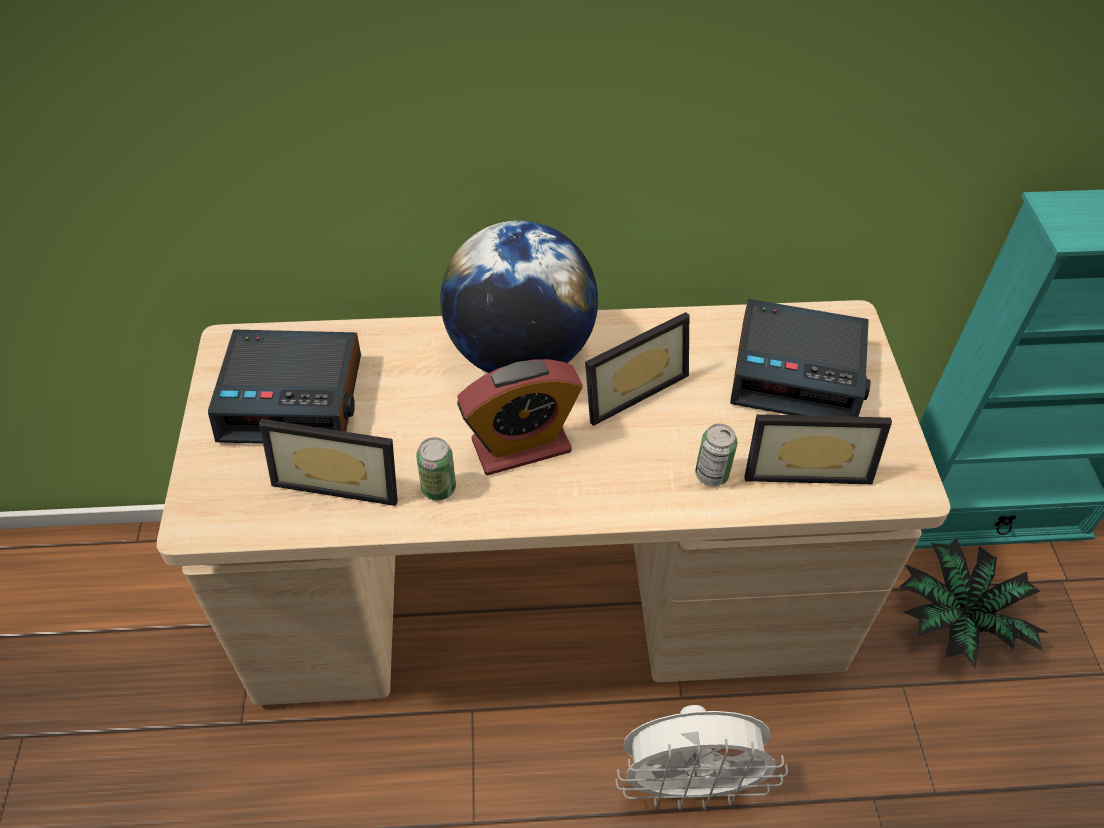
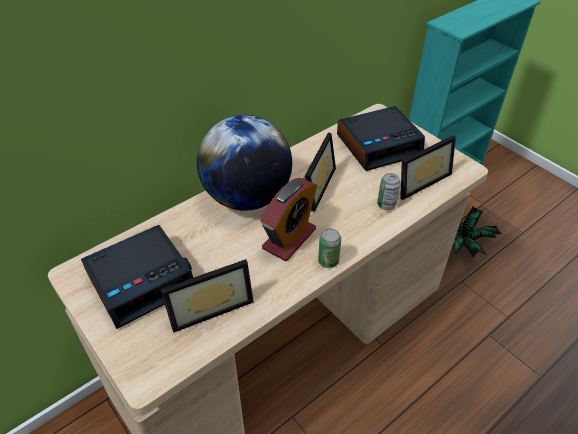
camera: 35 degrees left, 5 degrees down
(438, 488) = (267, 281): can -> can (328, 261)
(689, 784) = (416, 381): white fan -> none

